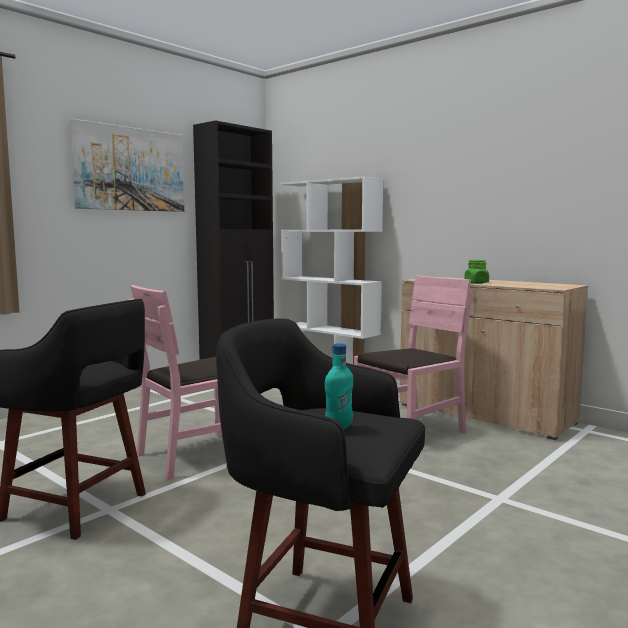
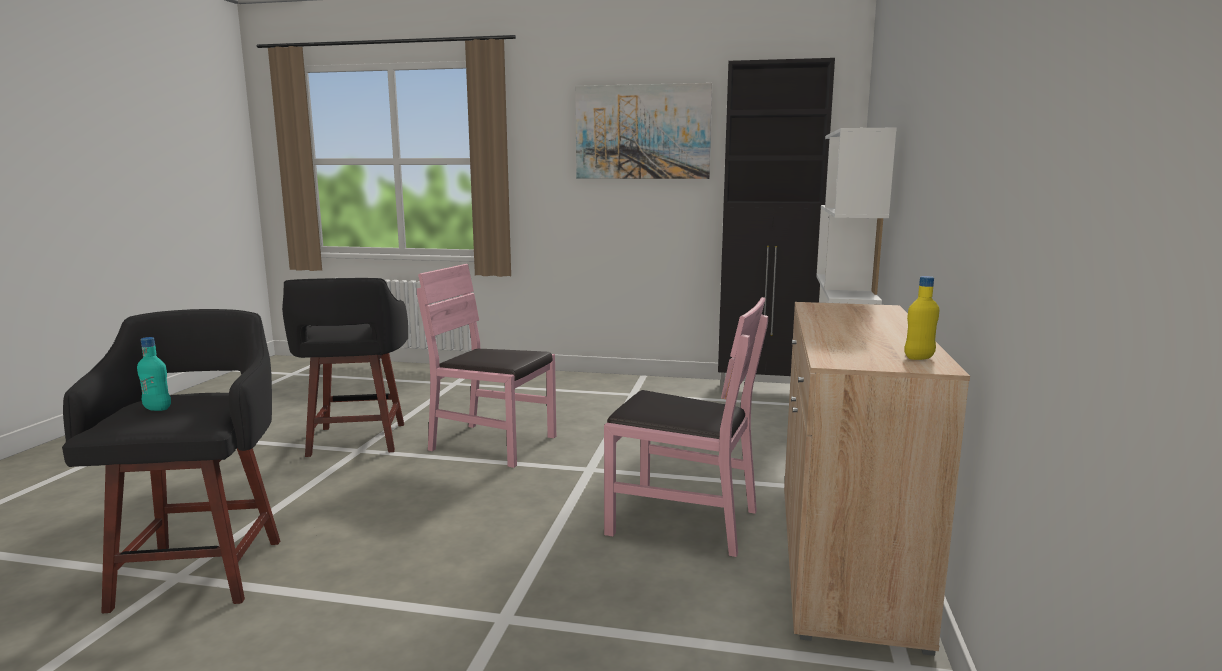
camera: 60 degrees right, 5 degrees up
(476, 283) = (826, 326): green jar -> none
(554, 284) = (919, 358): none -> yellow bottle

